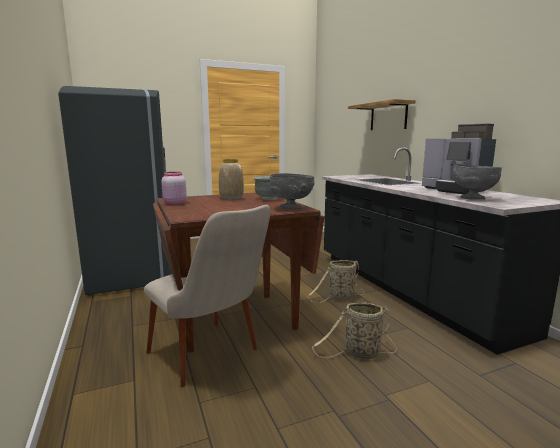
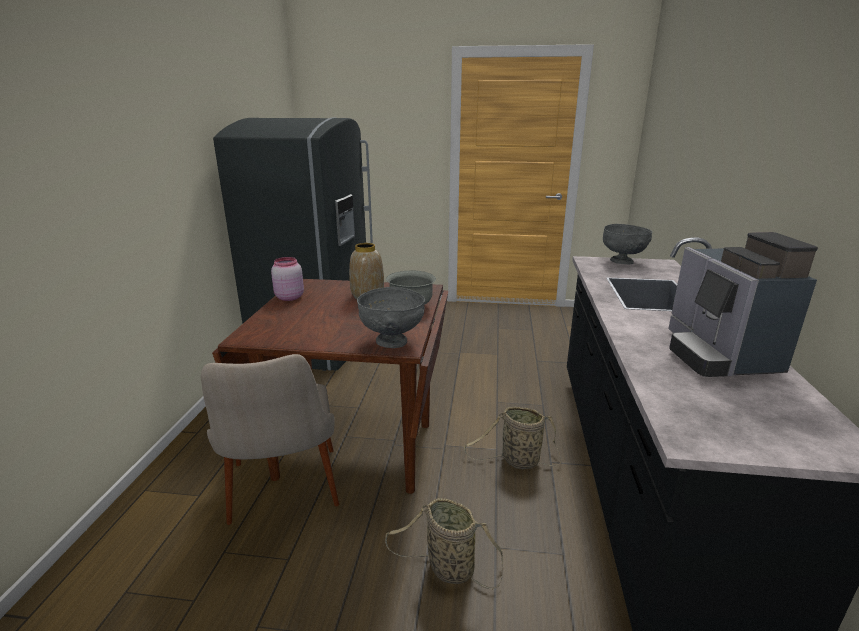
camera: 30 degrees right, 10 degrees up
(388, 116) = (712, 164): shelf -> none
(473, 199) = (685, 400): grey bowl -> grey bowl (622, 262)

